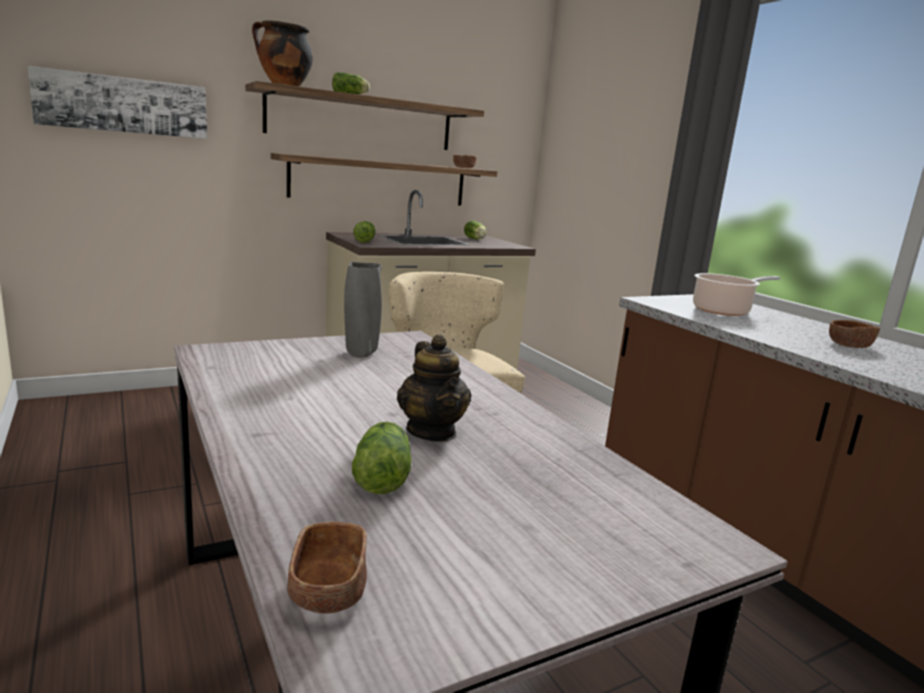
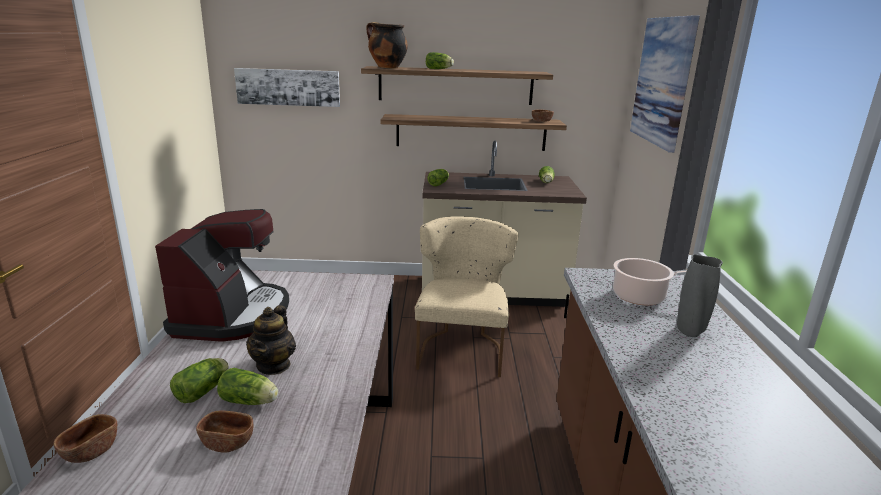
camera: 30 degrees right, 5 degrees up
(276, 391) = (232, 315): none -> coffee machine
(361, 354) = (321, 292): grey vase -> grey vase (690, 332)
(470, 473) = (250, 402): none -> lettuce
(604, 120) = (662, 81): none -> picture
(849, 345) = (699, 360): brown bowl -> brown bowl (227, 442)

